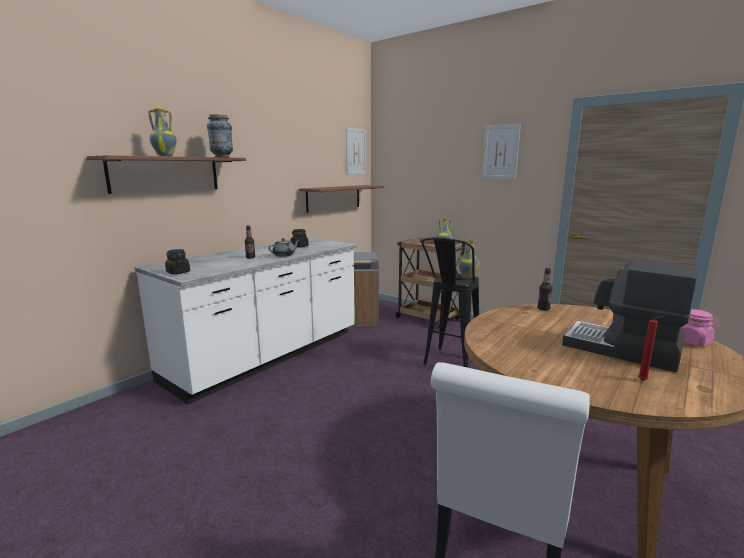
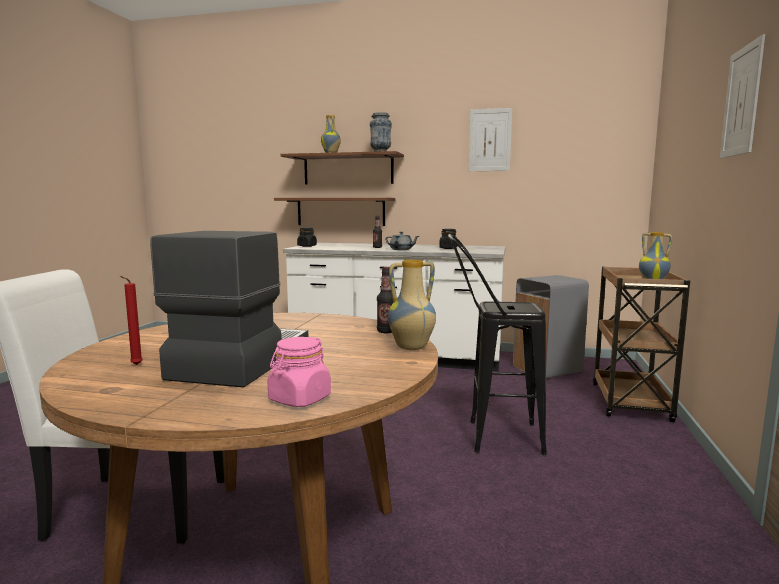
camera: 65 degrees right, 5 degrees down
(333, 198) = (561, 201): brown shelf -> brown shelf (340, 211)
(356, 151) = (615, 137): picture -> picture (490, 140)
(468, 277) = (525, 309): vase -> vase (411, 348)

